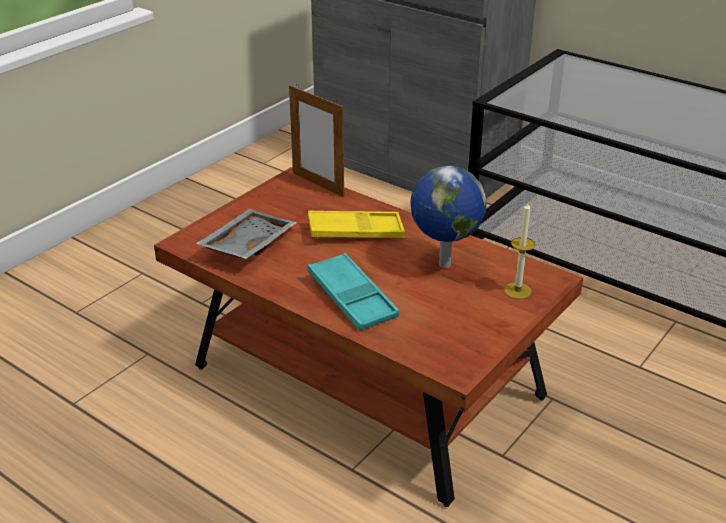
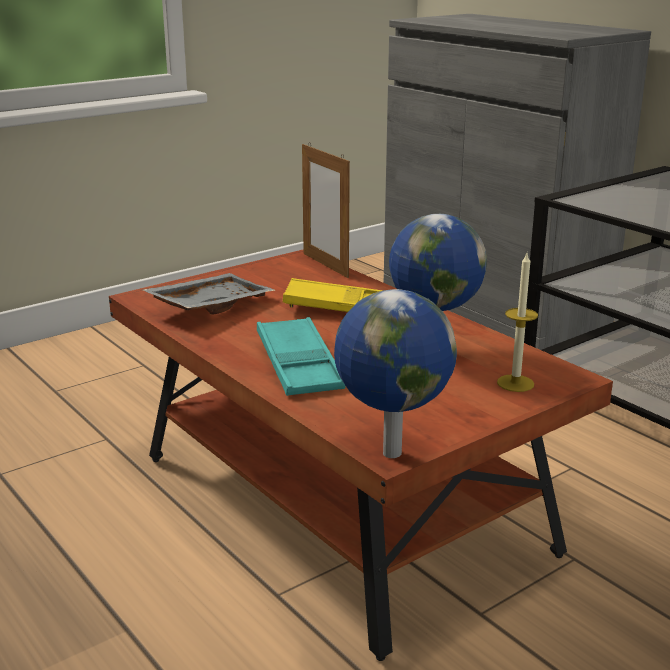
camera: 15 degrees right, 10 degrees down
(458, 371) = (389, 453): none -> globe

